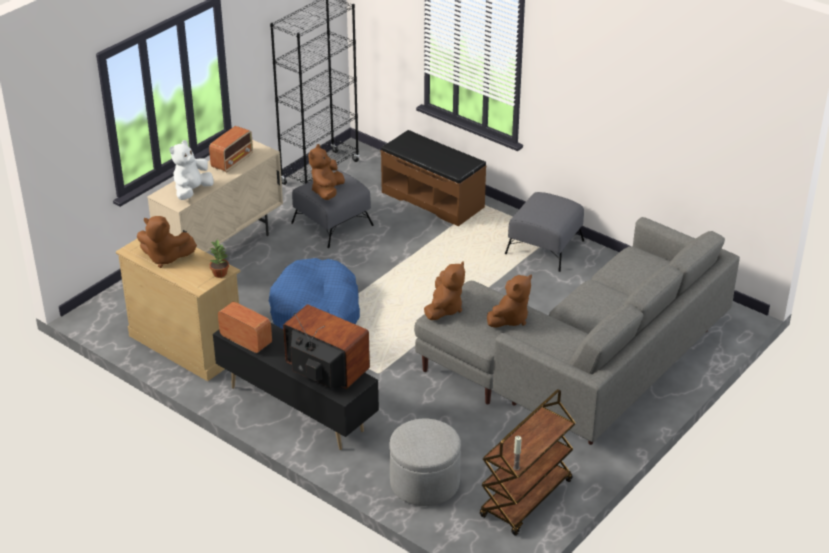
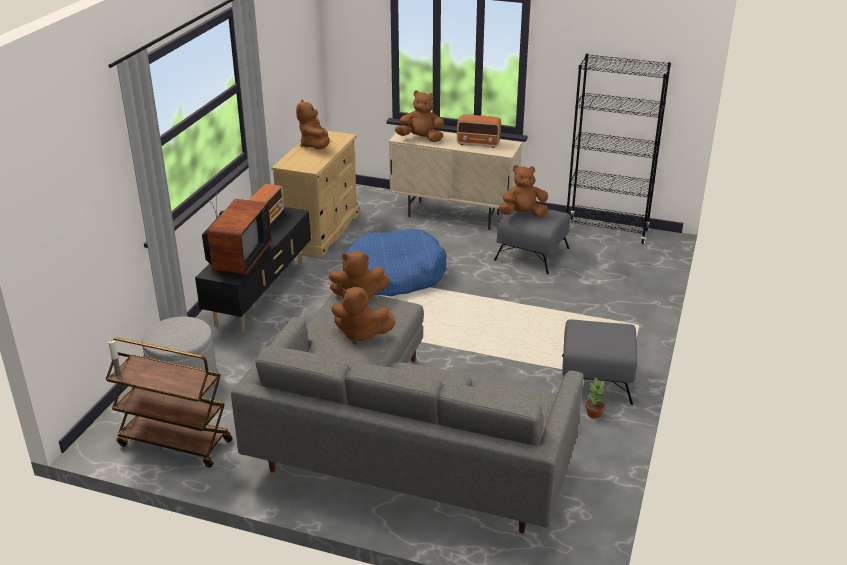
camera: 70 degrees right, 5 degrees down
(192, 191) = (421, 139): white plush toy -> brown plush toy
(219, 273) = (306, 168): potted plant -> potted plant (594, 413)
(433, 199) = (620, 296): brown bench -> none

